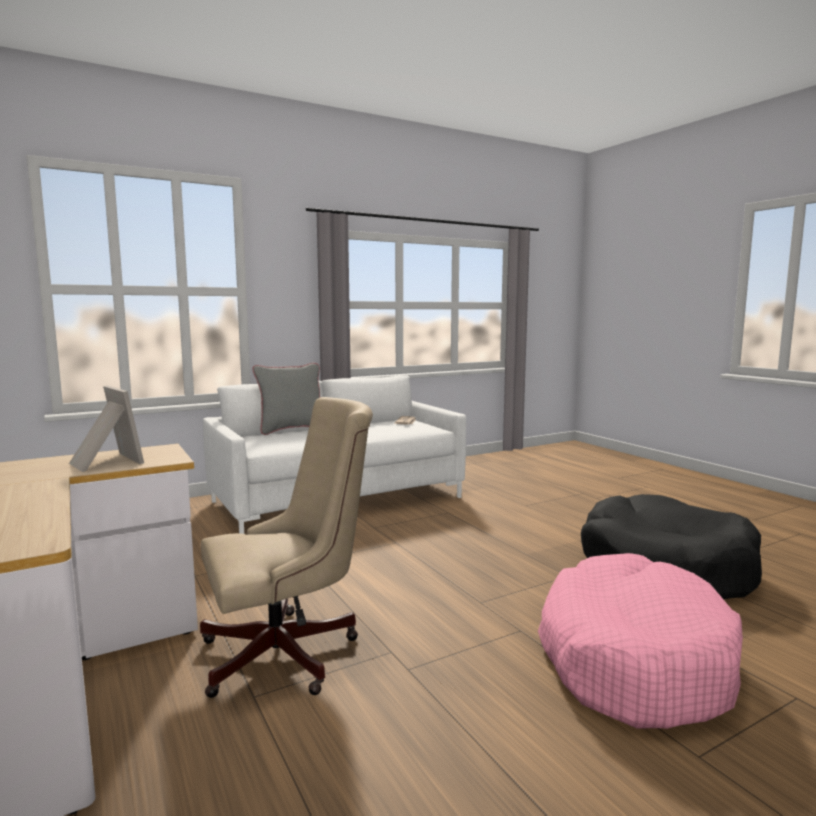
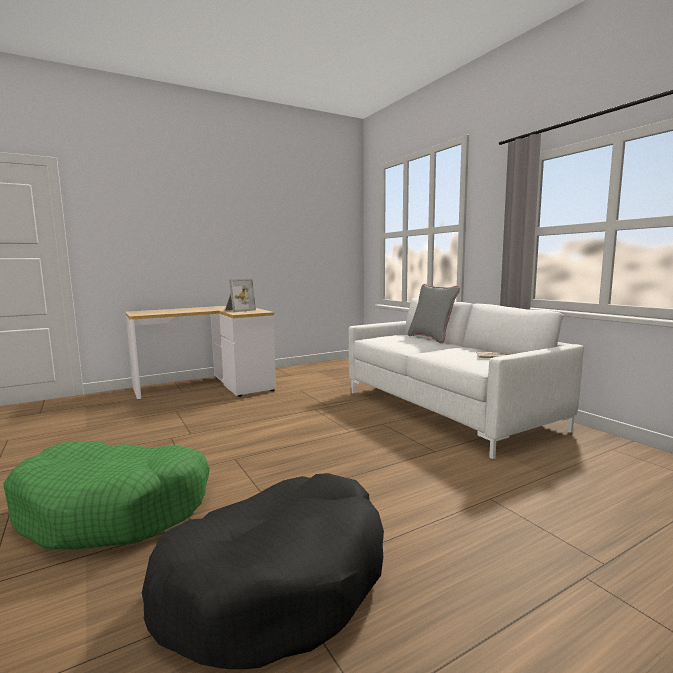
camera: 90 degrees right, 0 degrees up
(289, 653) = (206, 414): beige office chair -> none
(633, 659) = (116, 509): pink dog bed -> green dog bed

